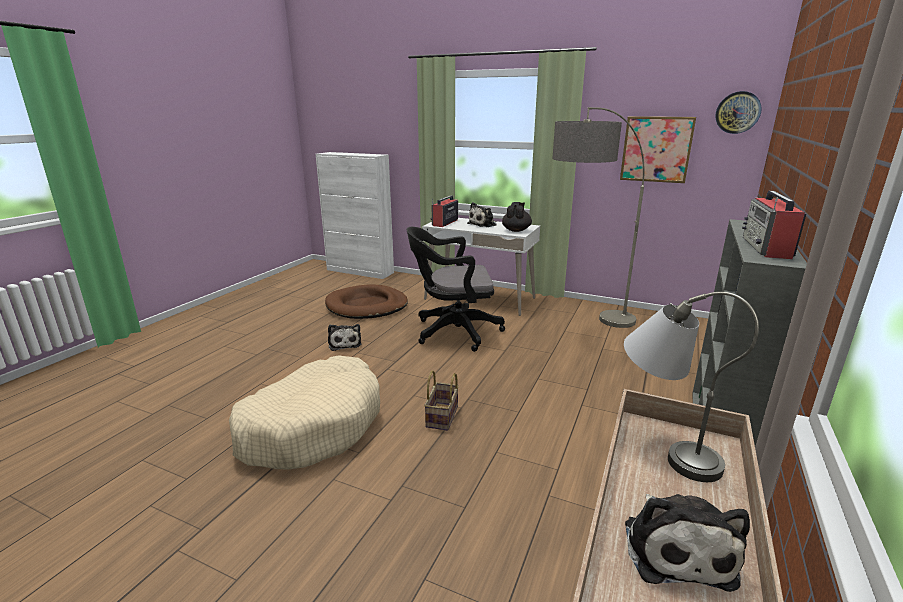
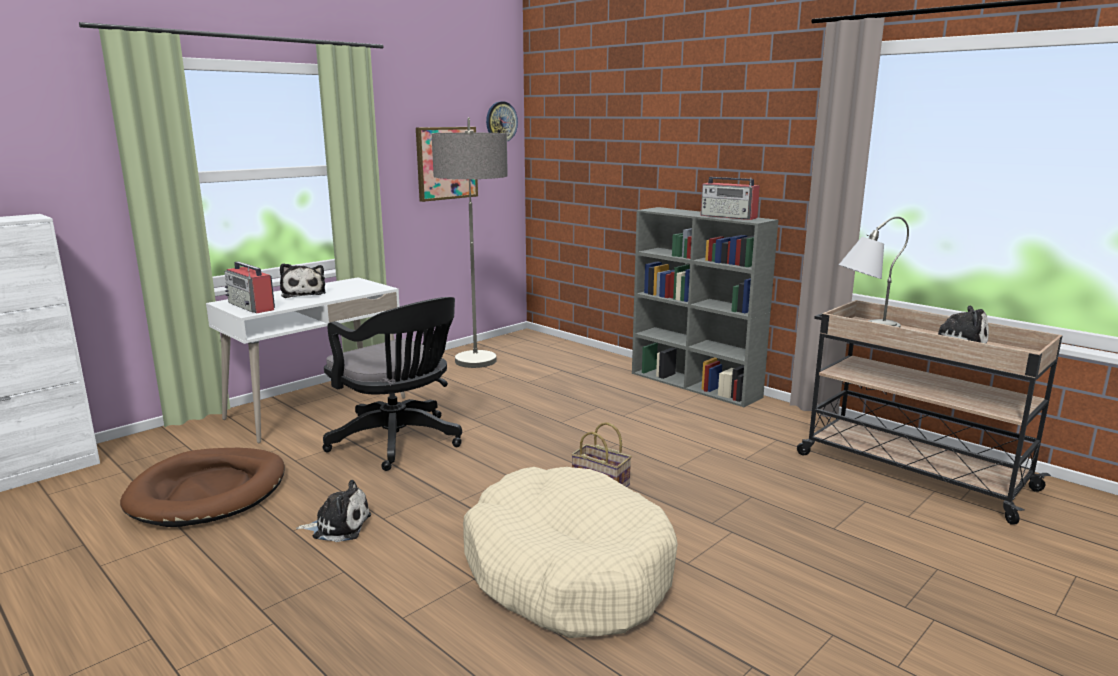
camera: 70 degrees left, 5 degrees down
(452, 332) = (399, 443): black office chair -> black office chair turned 60 degrees counterclockwise
(516, 230) = (363, 287): black teapot -> none

